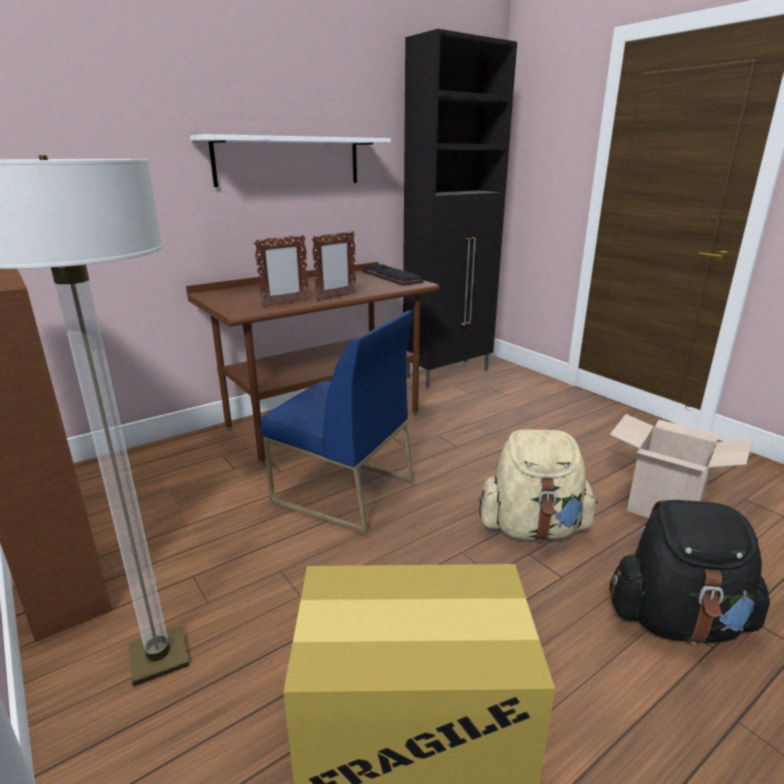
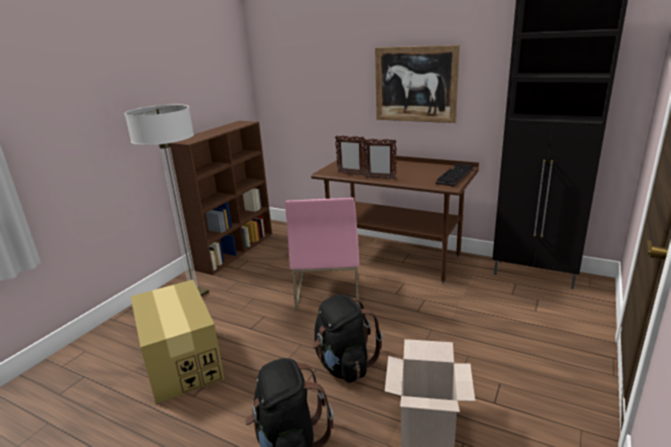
camera: 65 degrees right, 0 degrees up
(288, 161) = (415, 84): white shelf -> picture
(342, 491) = (327, 290): blue chair -> pink chair
(533, 528) = (344, 365): beige backpack -> black backpack

